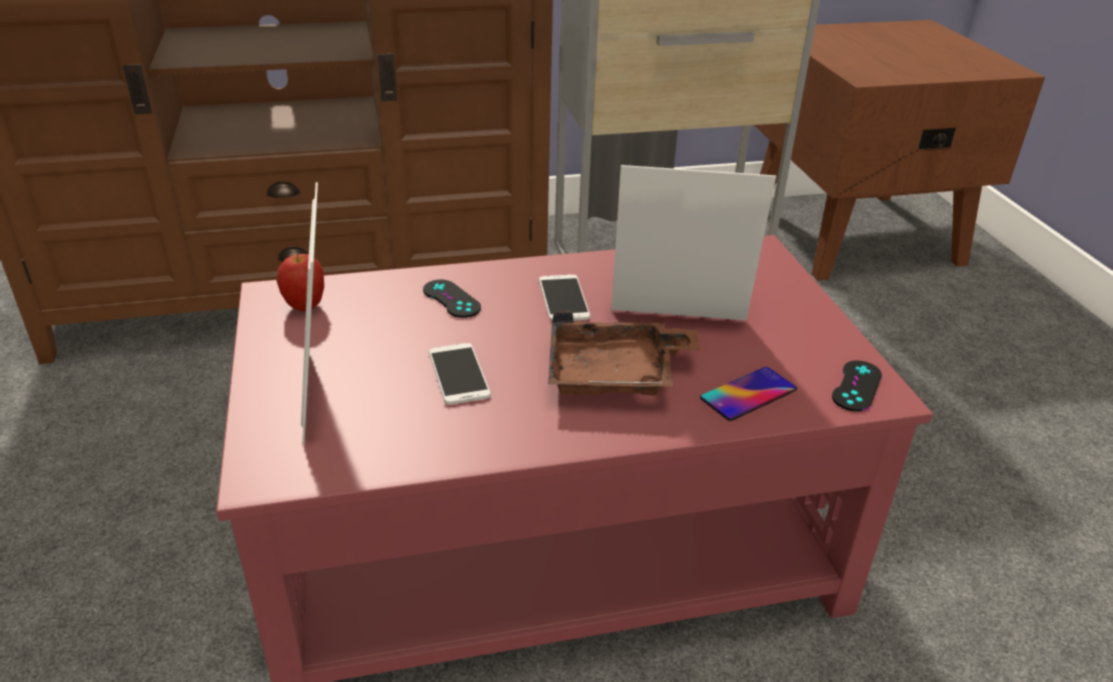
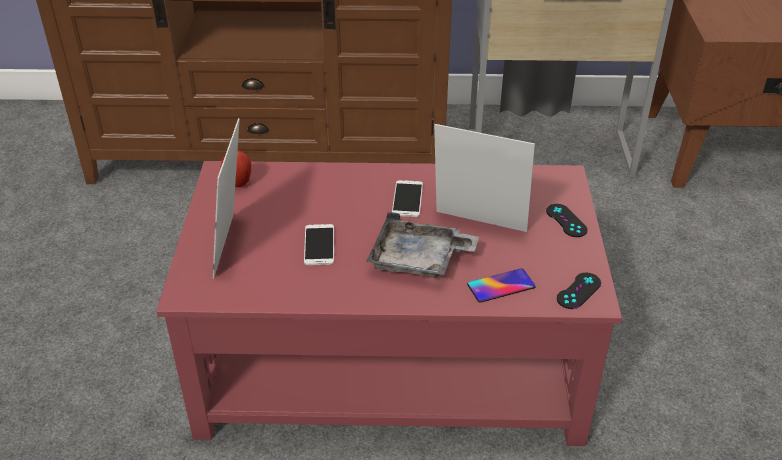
camera: 15 degrees right, 5 degrees up
(451, 299) = (333, 190): black game controller -> black game controller (566, 220)
(615, 375) = (418, 260): brown tray -> grey tray

